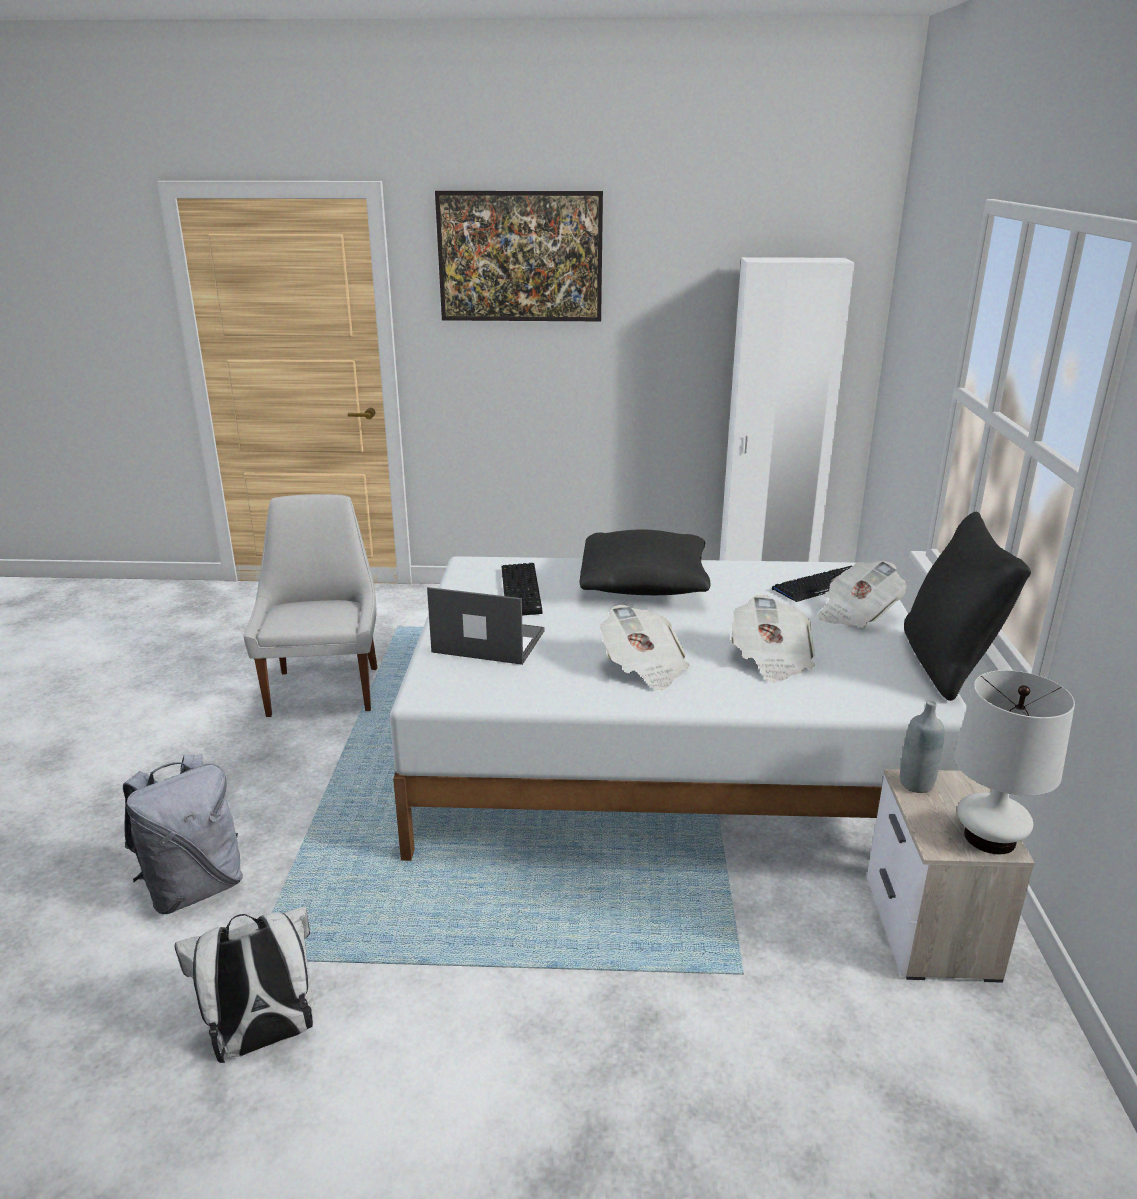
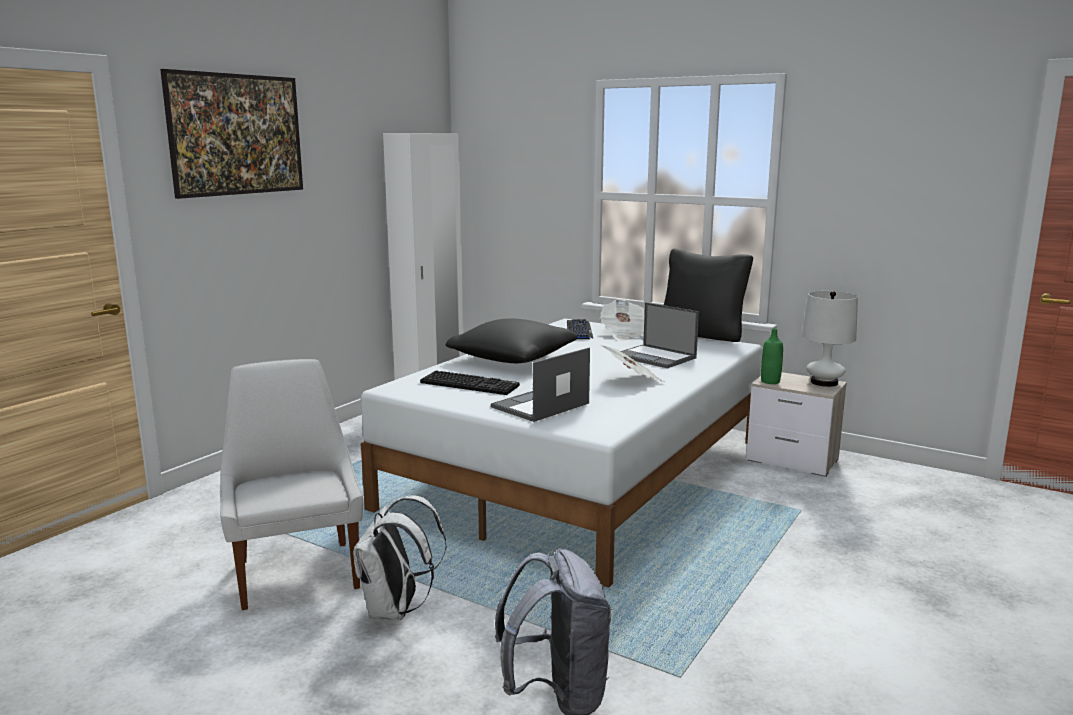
camera: 60 degrees left, 10 degrees down
(264, 1038) = (776, 686): white backpack -> white backpack (396, 610)
(325, 688) = (297, 572): white chair -> white chair turned 45 degrees clockwise
(771, 660) = (656, 357): newspaper -> laptop
(916, 784) = (770, 381): grey bottle -> green bottle

